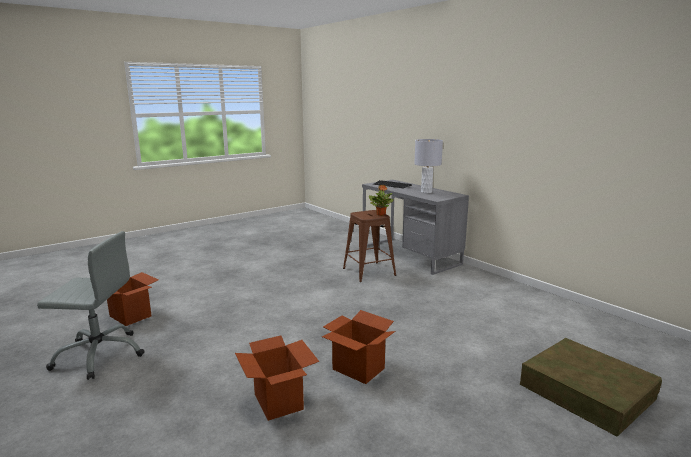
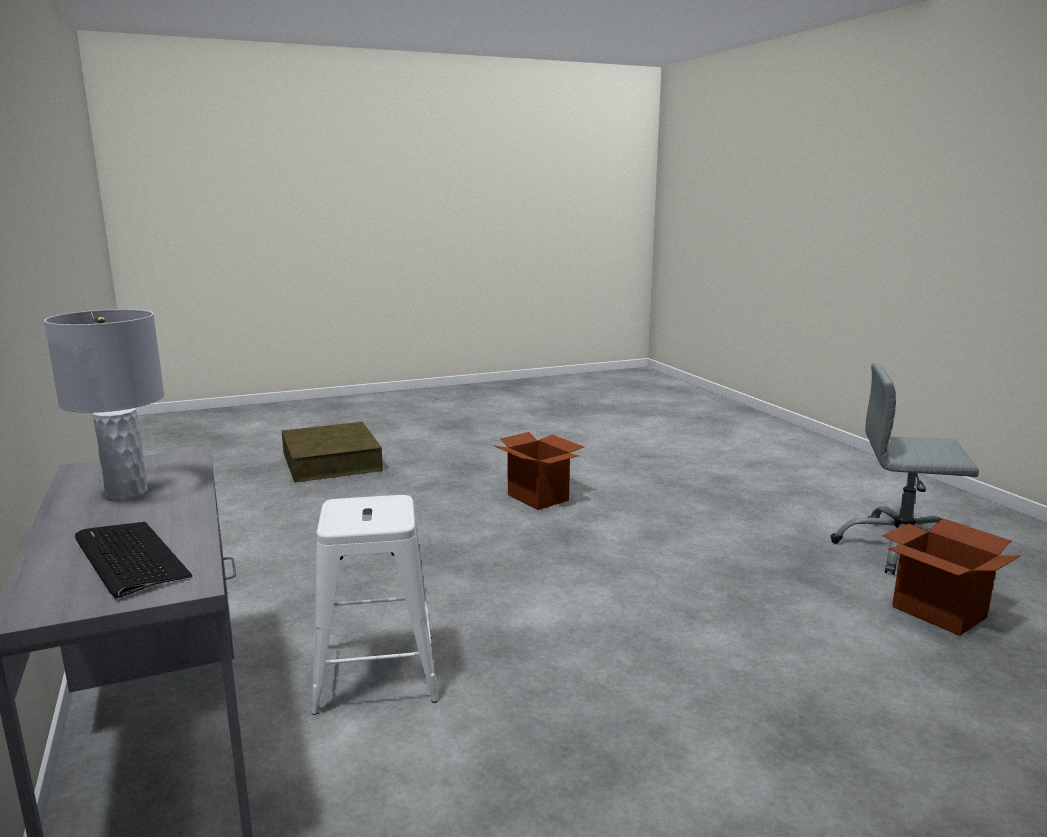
camera: 165 degrees left, 0 degrees up
(278, 401) = (633, 484): cardboard box -> none
(369, 272) = (375, 672): brown stool -> white stool
(381, 214) = (340, 506): potted plant -> none

